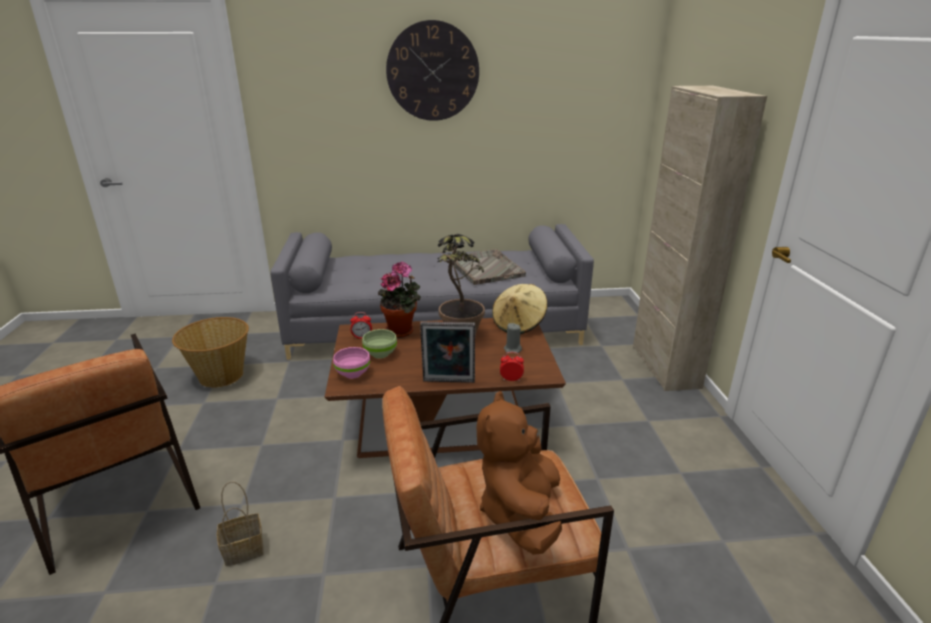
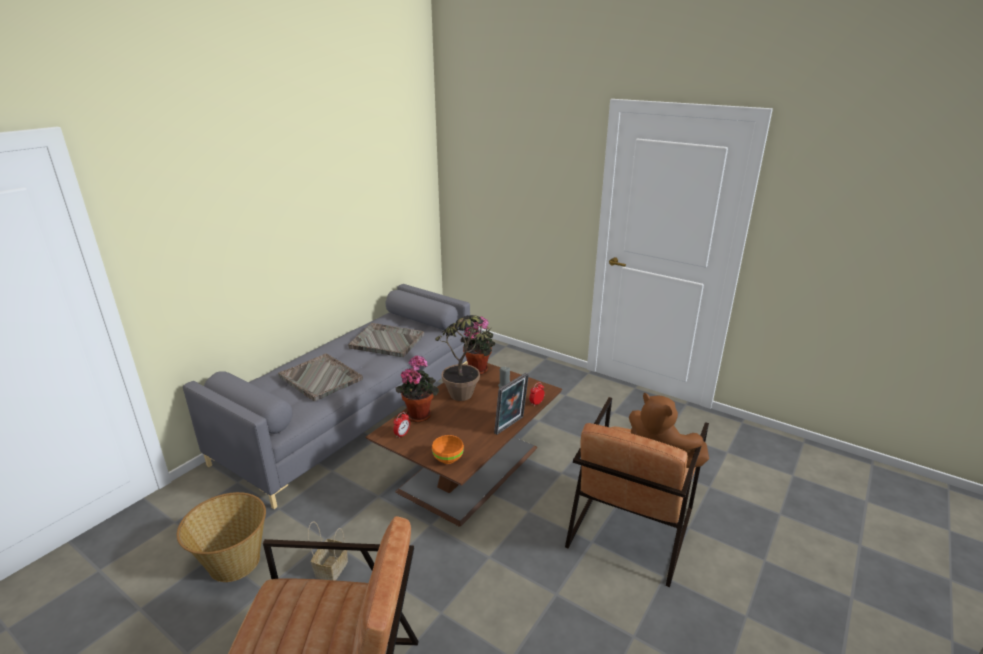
camera: 50 degrees left, 0 degrees up
(245, 549) = (493, 628): basket -> basket (331, 567)
(353, 373) = (448, 458): pink bowl -> orange bowl
(381, 354) = (438, 436): green bowl -> none
(390, 272) = (321, 378): none -> grey tray
(433, 71) = (291, 180): wall clock -> none
(519, 324) = (479, 369): beige hat -> potted plant
(665, 366) = (528, 359): beige cabinet -> none

